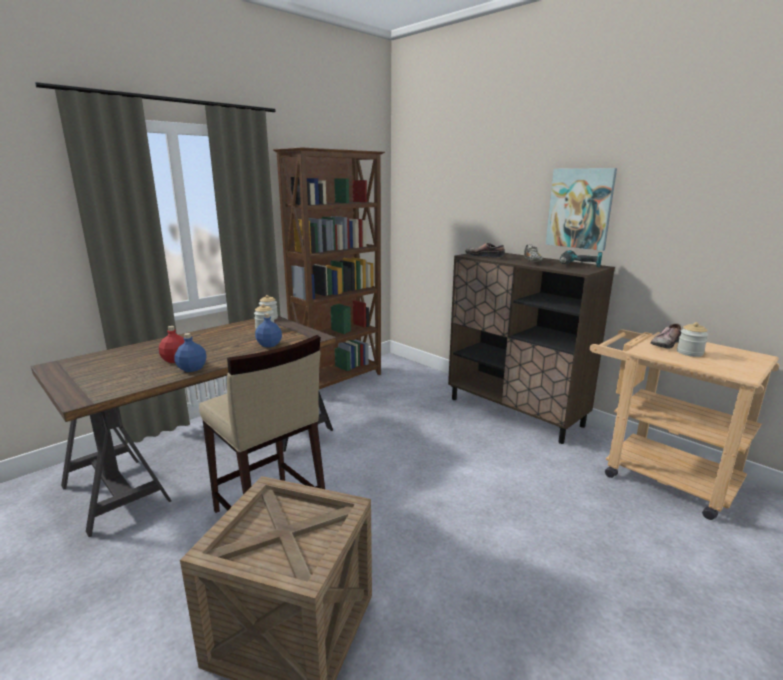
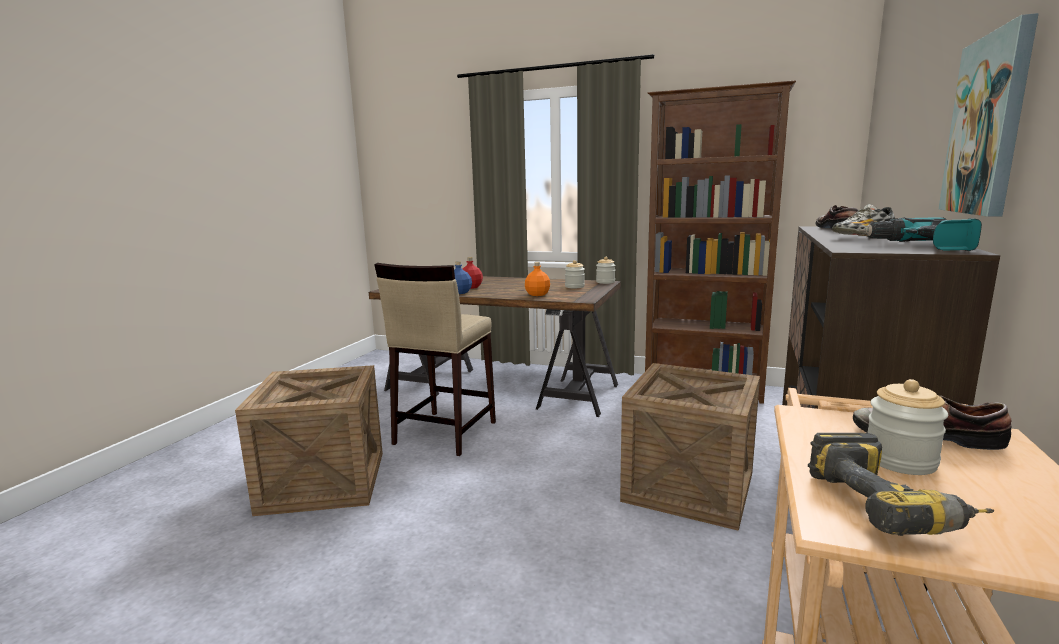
camera: 65 degrees right, 5 degrees down
(269, 344) = (537, 294): blue bottle -> orange bottle
(456, 435) = (688, 487): none -> crate
(729, 365) = (892, 507): none -> power drill

